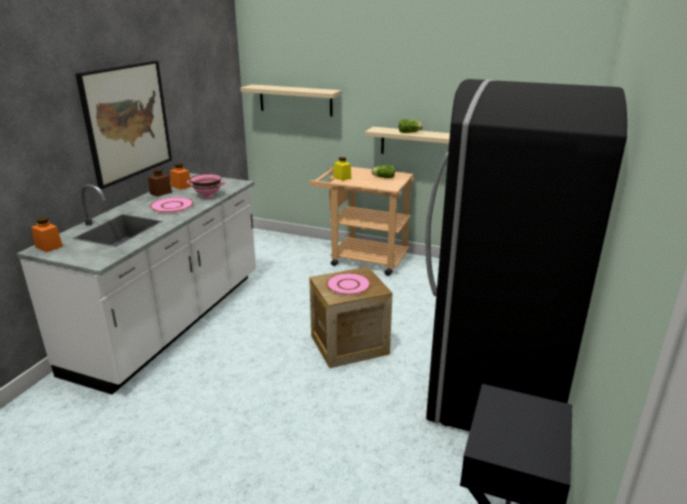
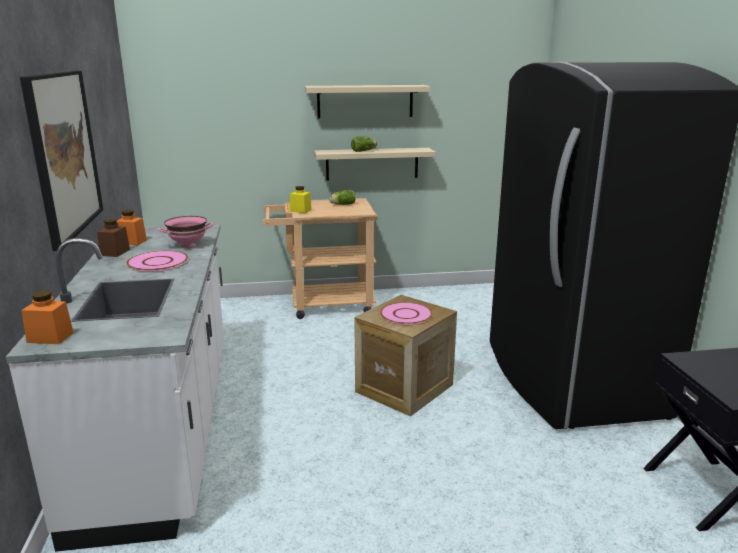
camera: 30 degrees left, 5 degrees down
(295, 100) = (211, 128): beige shelf -> beige shelf (365, 101)

